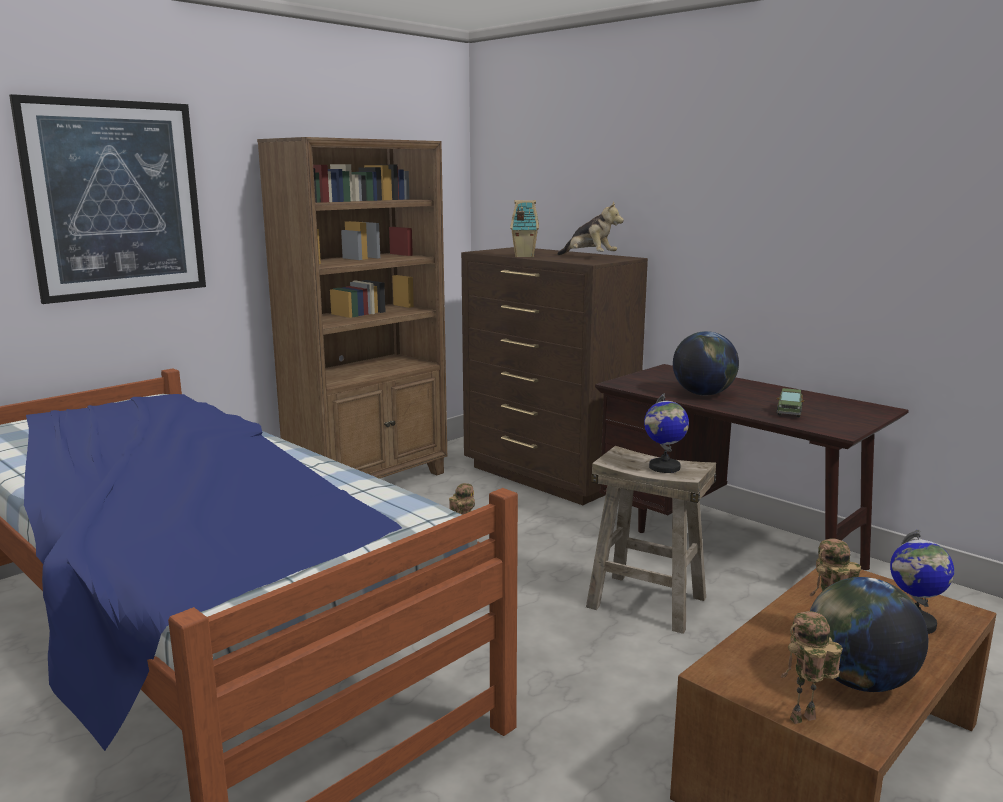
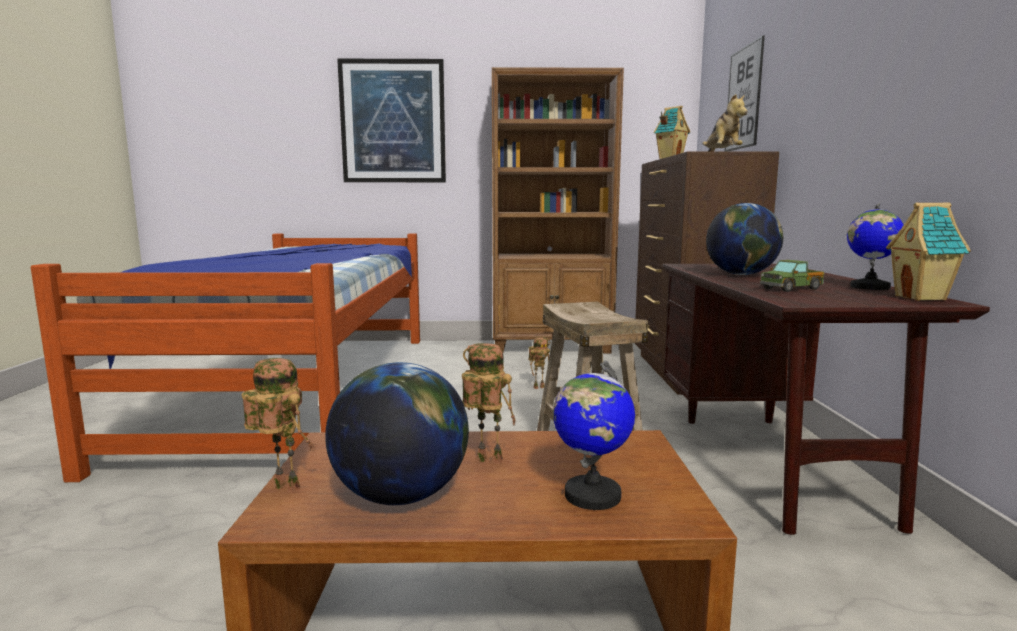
camera: 45 degrees right, 5 degrees down
(571, 188) = (744, 98): none -> picture
(664, 467) = (593, 315): globe -> globe (869, 287)
(865, 406) = (921, 298): none -> toy house

